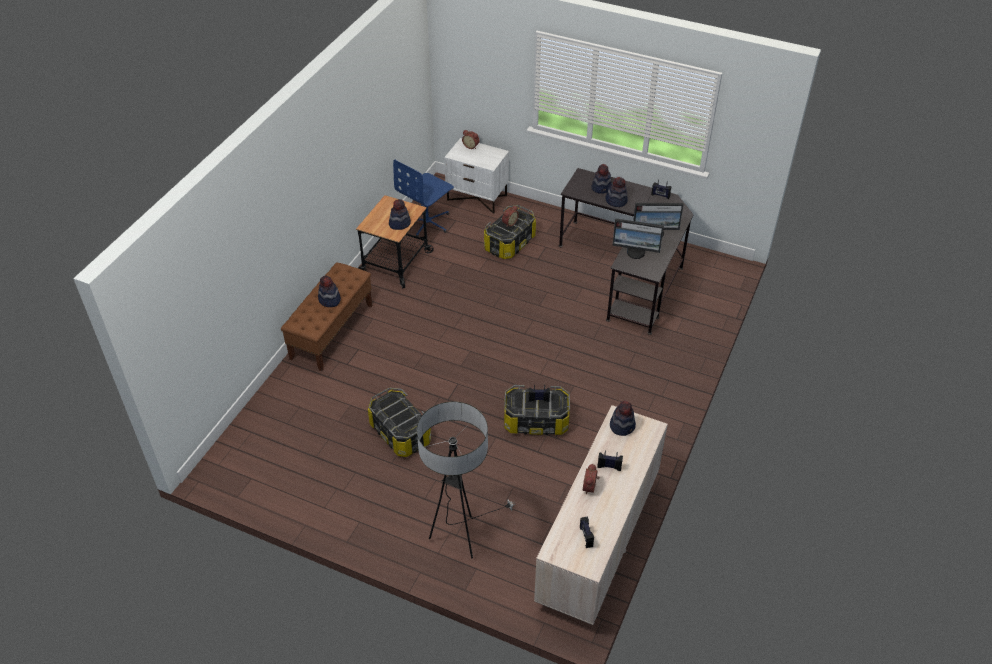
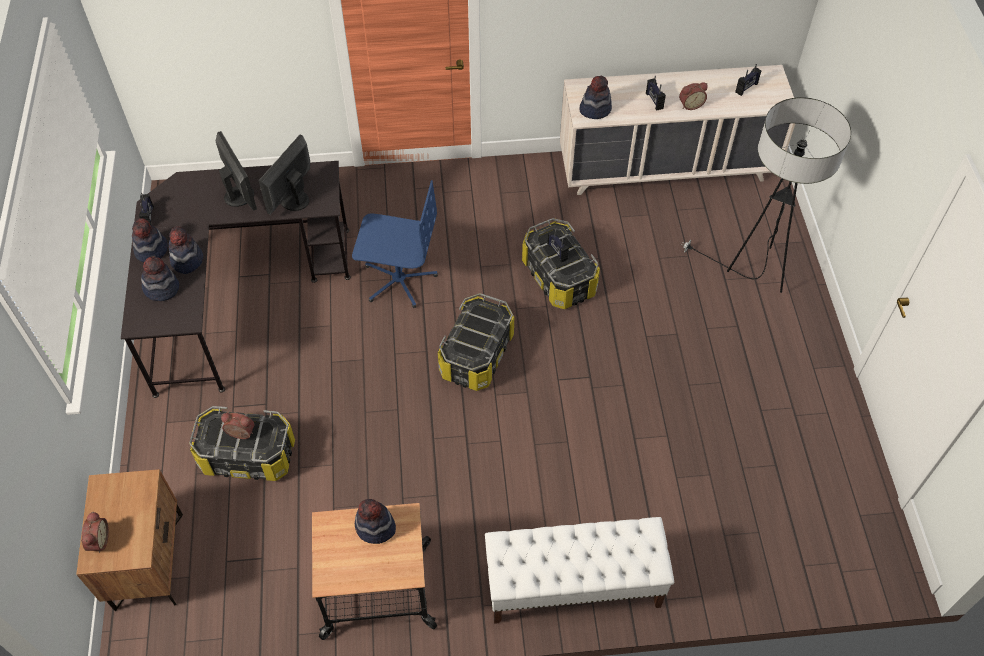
camera: 120 degrees left, 10 degrees up
(329, 300) = (582, 545): hat -> hat (152, 250)
(332, 331) = (572, 586): brown bench -> white bench
(400, 433) = (675, 397): storage box -> storage box (477, 355)
(427, 222) = (252, 601): blue office chair -> blue office chair (399, 279)
(477, 197) = (147, 561): white nightstand -> brown nightstand
(636, 252) = (293, 200): monitor -> monitor turned 135 degrees counterclockwise

